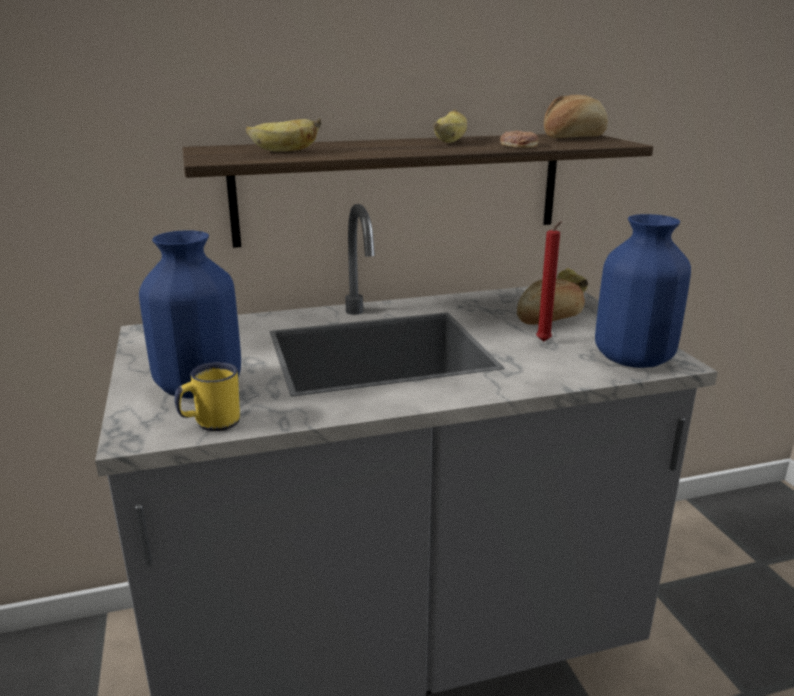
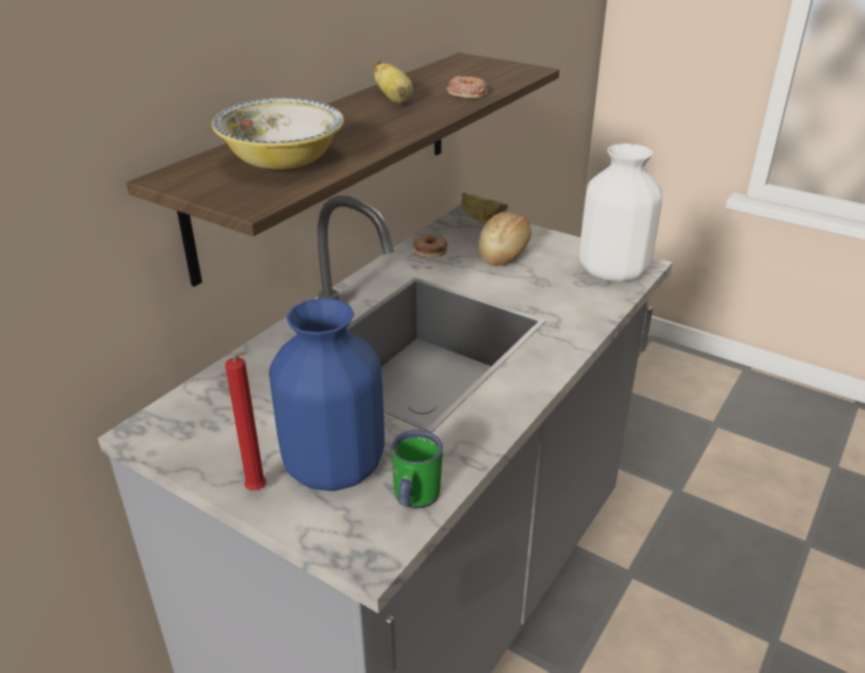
camera: 40 degrees left, 10 degrees up
(210, 423) = (413, 499): yellow mug -> green mug
(284, 151) = (283, 161): banana -> bowl
(490, 300) = (430, 249): none -> donut
(544, 342) = (535, 281): red candle -> red candle (259, 491)
(572, 137) = (474, 67): bread -> none
(632, 359) = (612, 272): blue vase -> white vase

